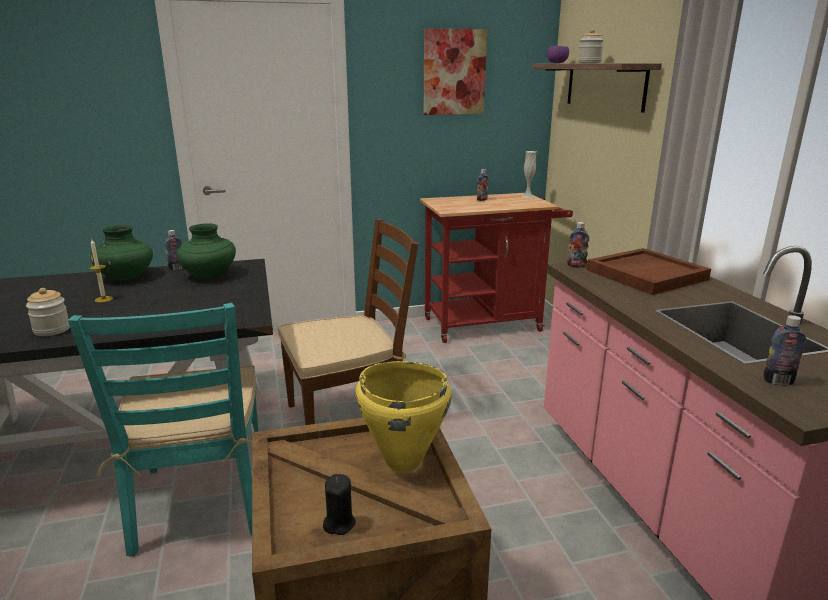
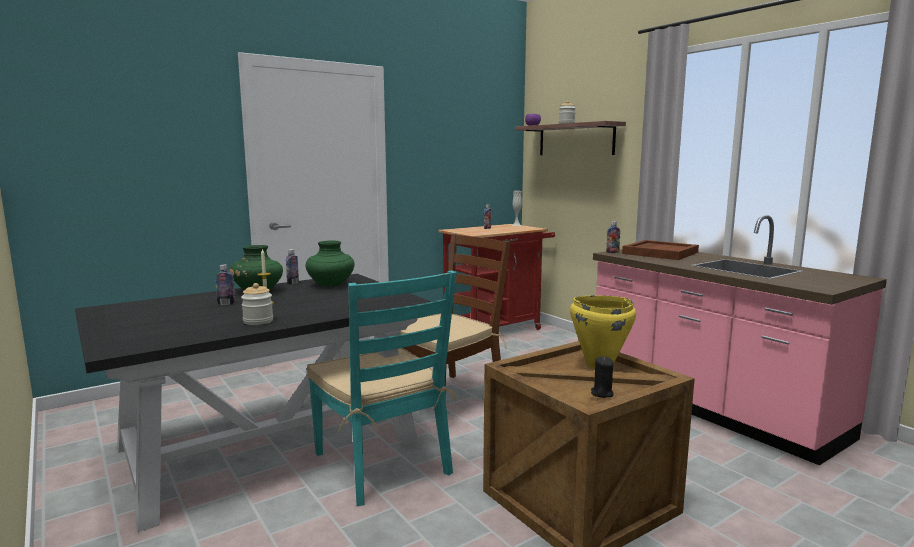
camera: 20 degrees left, 10 degrees down
(454, 72) = (459, 132): picture -> none
(778, 381) = (795, 282): bottle -> bottle (226, 304)

